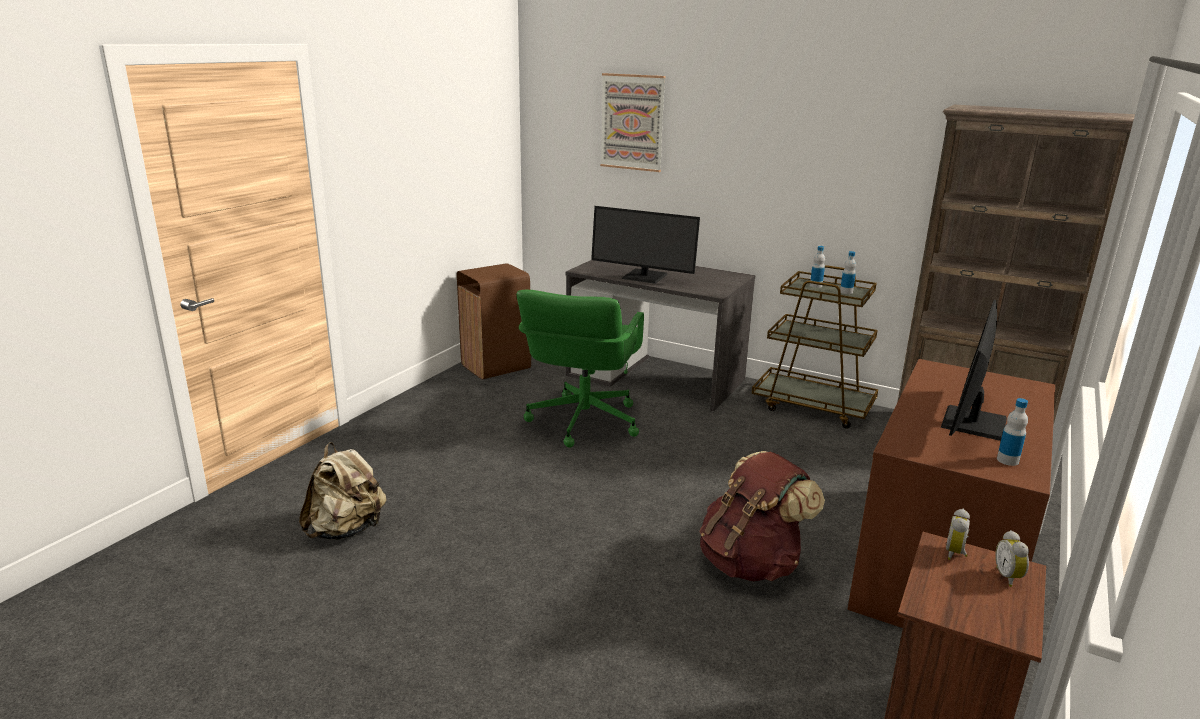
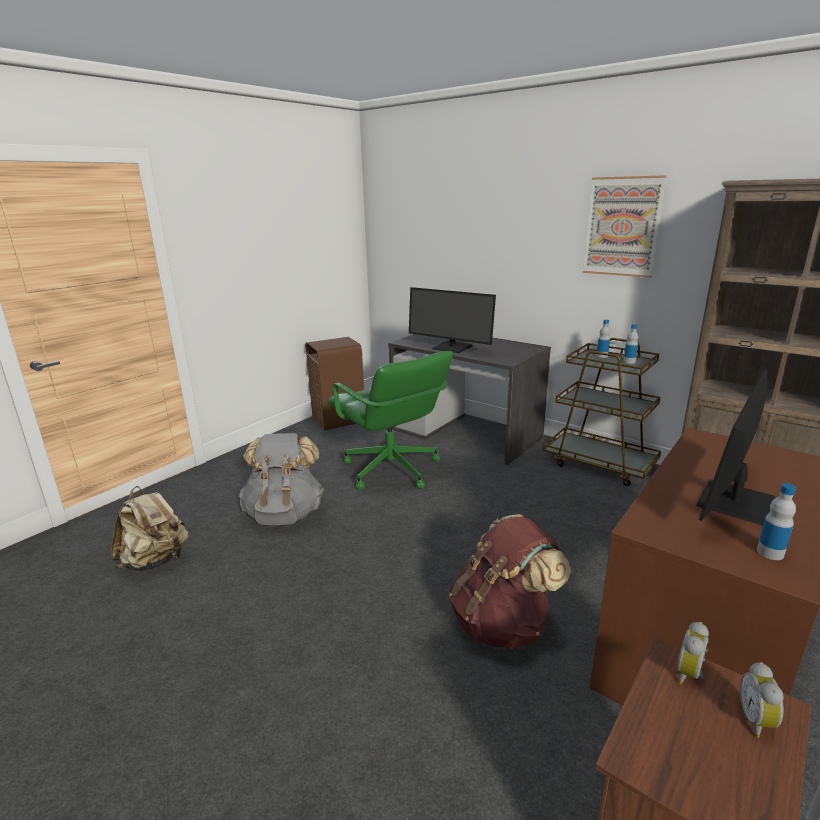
camera: 10 degrees right, 0 degrees up
(476, 473) = (285, 513): none -> grey backpack
(582, 422) = (391, 470): green office chair -> green office chair turned 60 degrees counterclockwise
(632, 122) = (448, 217): picture -> picture (622, 227)

